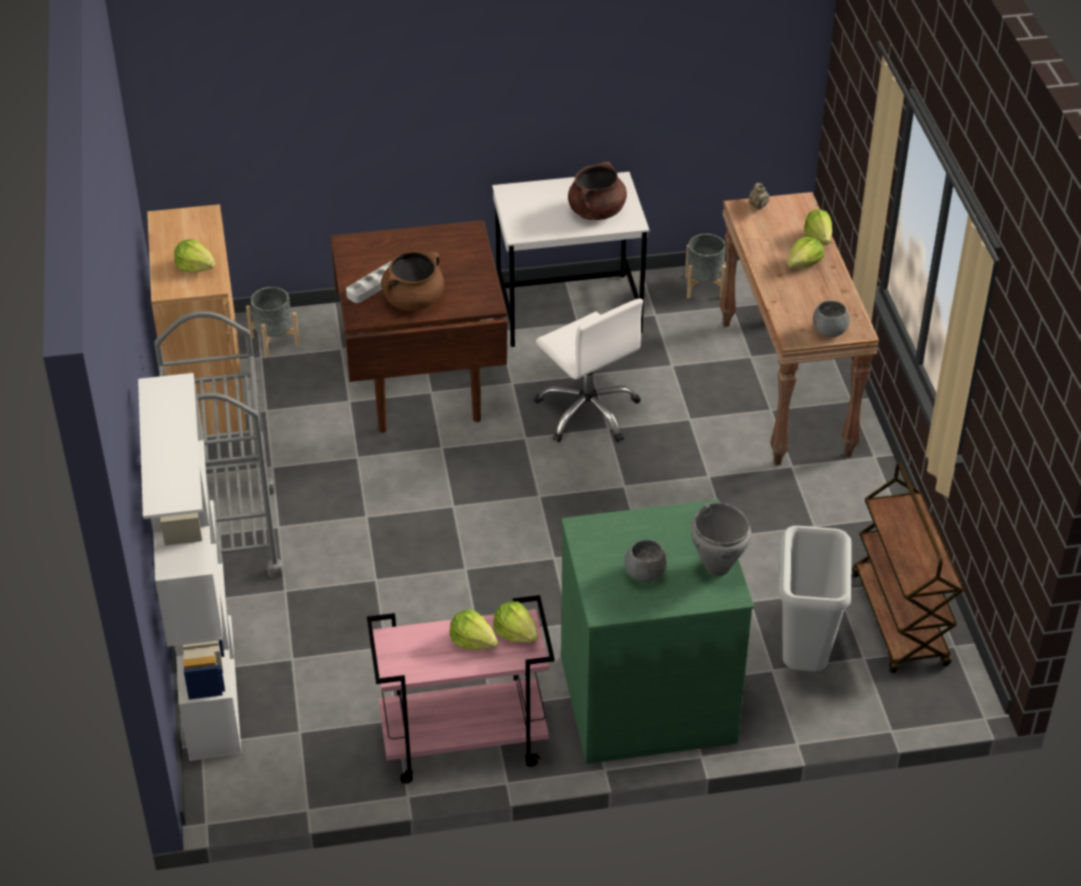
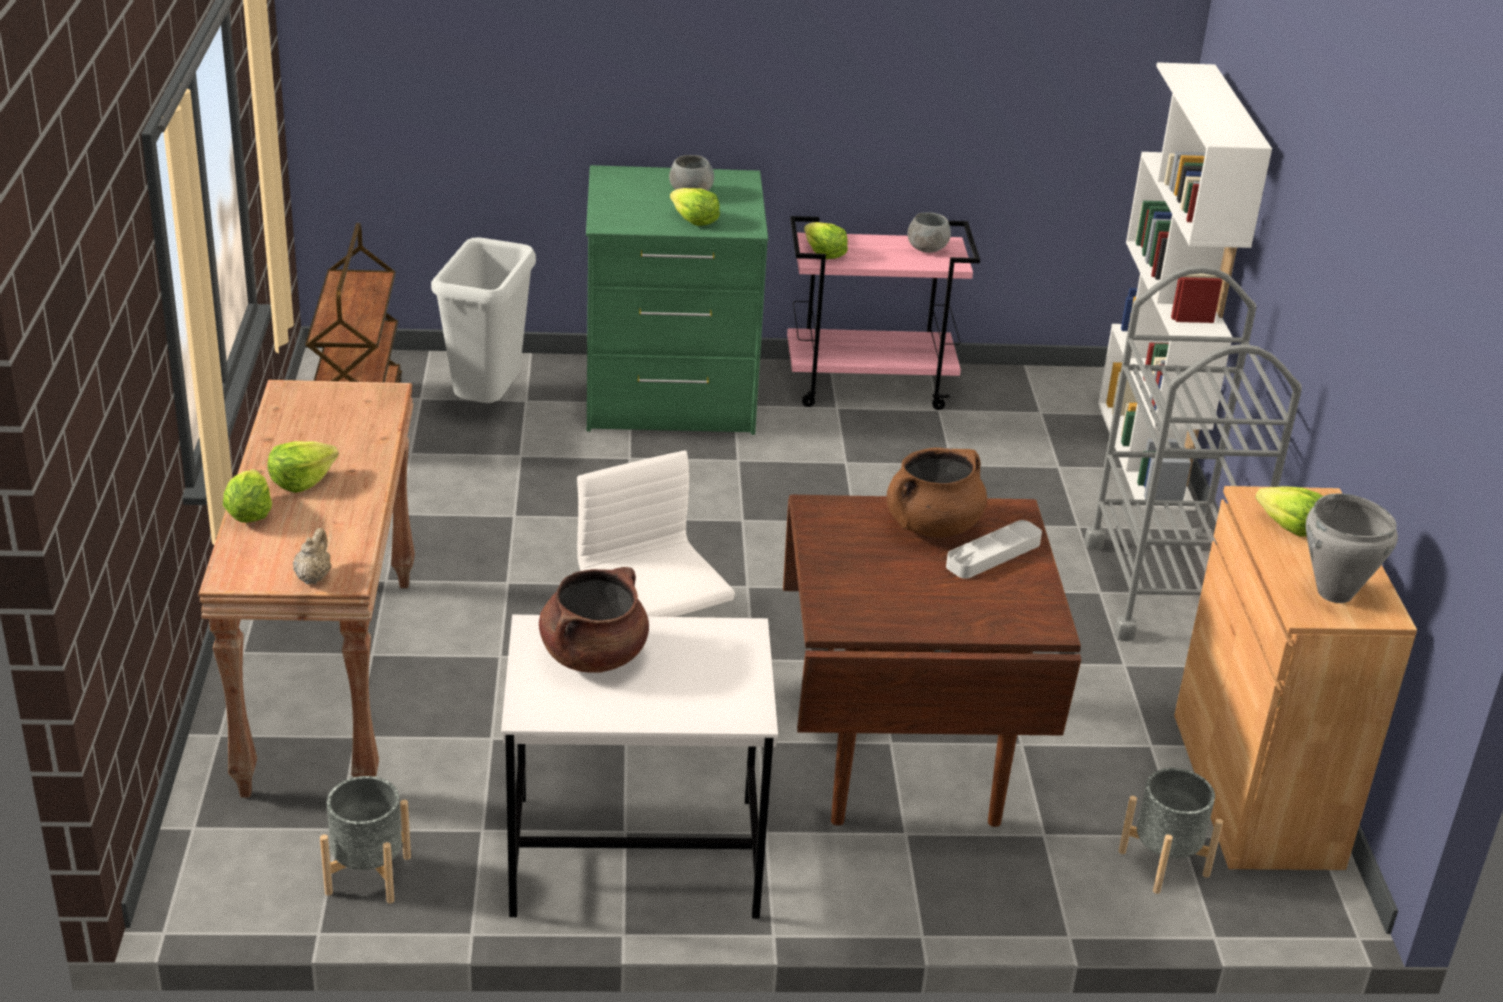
camera: 175 degrees left, 10 degrees down
(473, 641) = (868, 253): lettuce -> lettuce (694, 220)
(717, 567) = (613, 189): grey cooking pot -> grey cooking pot (1334, 593)
(830, 331) = (329, 395): grey bowl -> grey bowl (926, 249)

